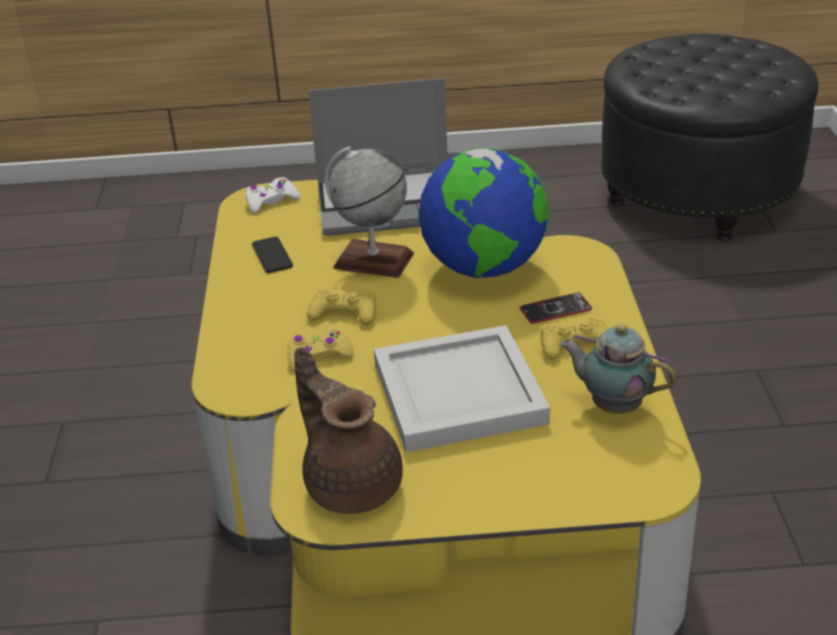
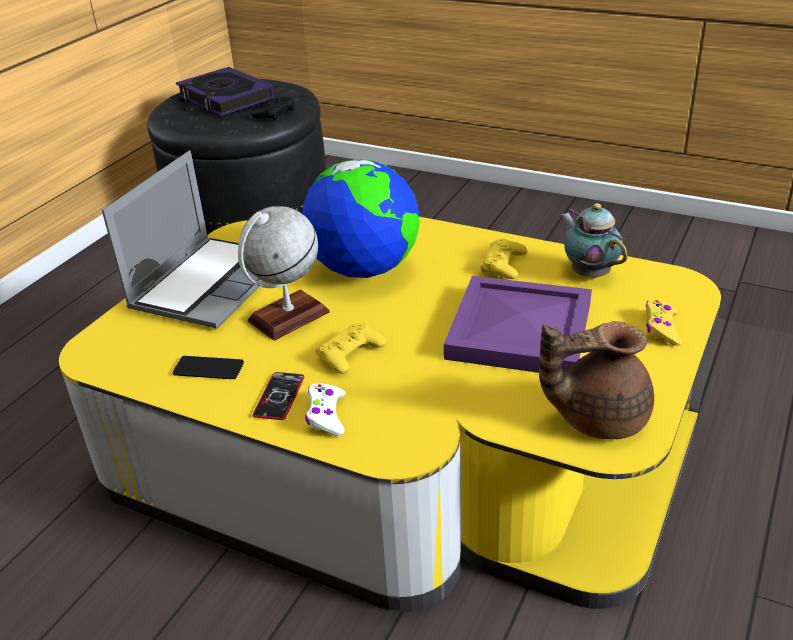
camera: 60 degrees left, 0 degrees up
(271, 201) = (111, 344): white game controller -> white game controller (326, 415)
(319, 356) = (402, 385): yellow game controller -> yellow game controller (661, 328)
(456, 392) = (517, 331): white tray -> purple tray
(555, 309) = (453, 258): phone -> phone (279, 397)
(613, 405) = (589, 273): teapot -> teapot turned 90 degrees clockwise
(715, 59) = (225, 98): none -> book
(717, 95) = (274, 113): none -> black game controller

